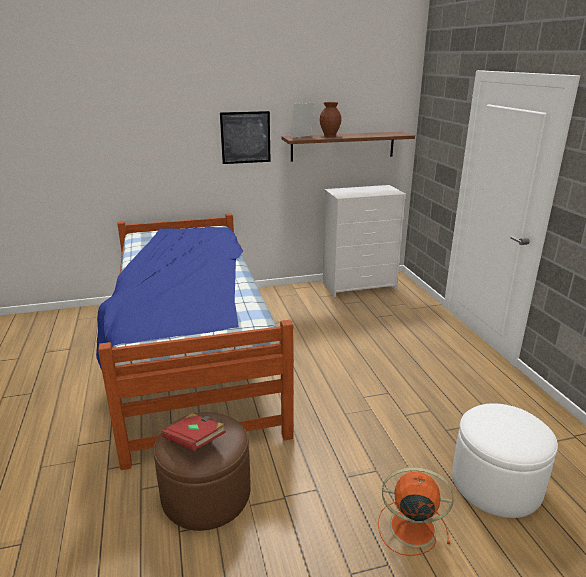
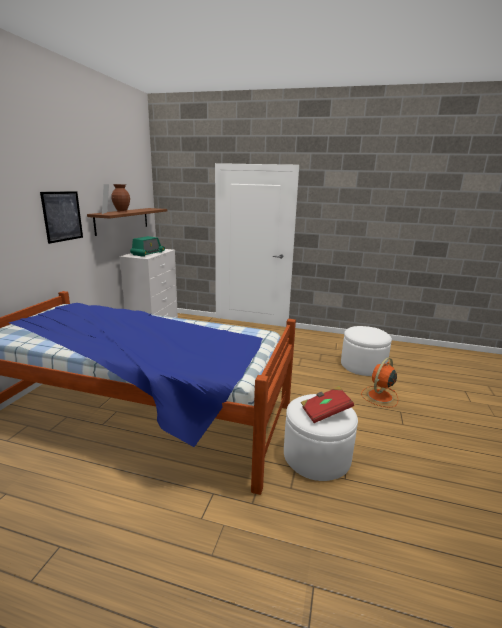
camera: 60 degrees left, 5 degrees down
(206, 494) = (316, 456): brown ottoman -> white ottoman
(358, 192) = (148, 253): none -> radio

